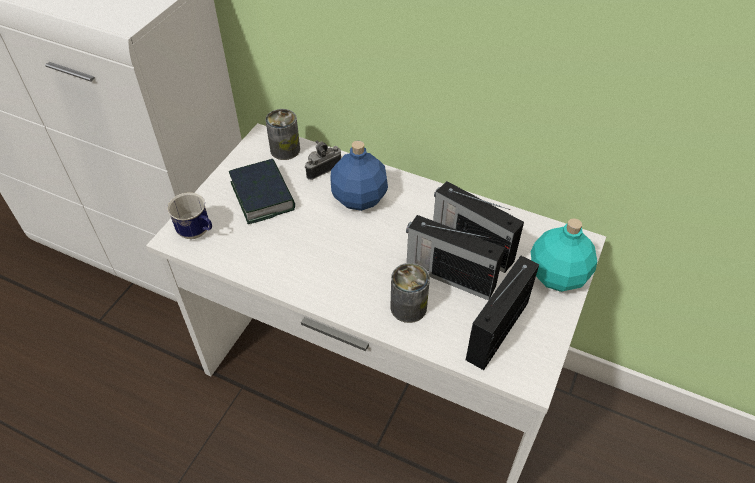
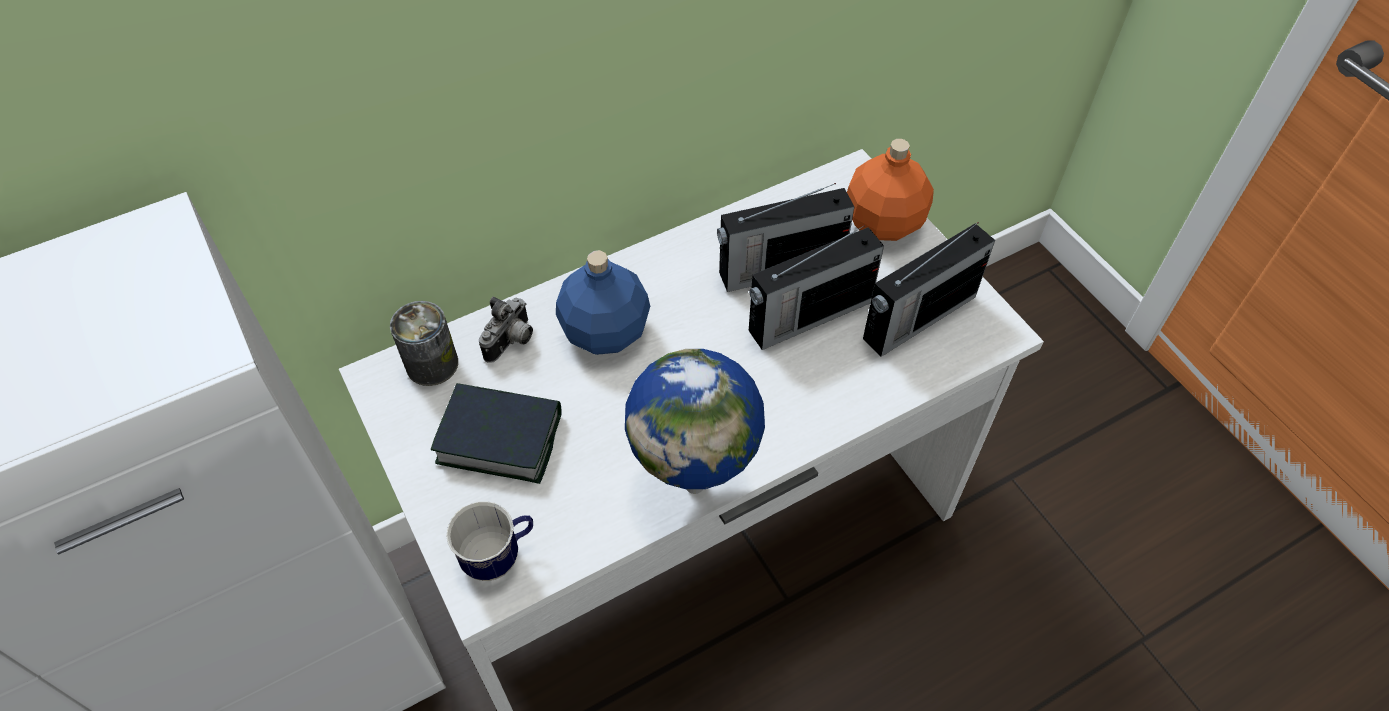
camera: 55 degrees left, 5 degrees up
(296, 285) = (696, 482): none -> globe
(321, 168) = (512, 342): camera -> camera turned 150 degrees counterclockwise
(408, 307) = (824, 383): can -> none
(499, 329) = (917, 318): radio -> radio turned 105 degrees counterclockwise
(558, 275) = (884, 221): turquoise bottle -> orange bottle

